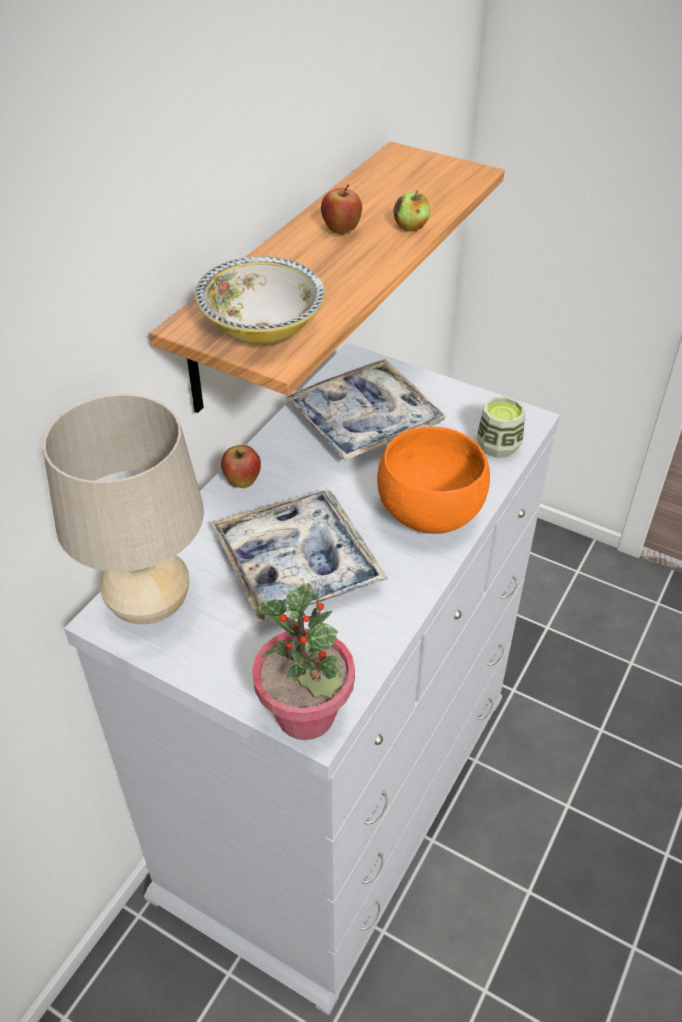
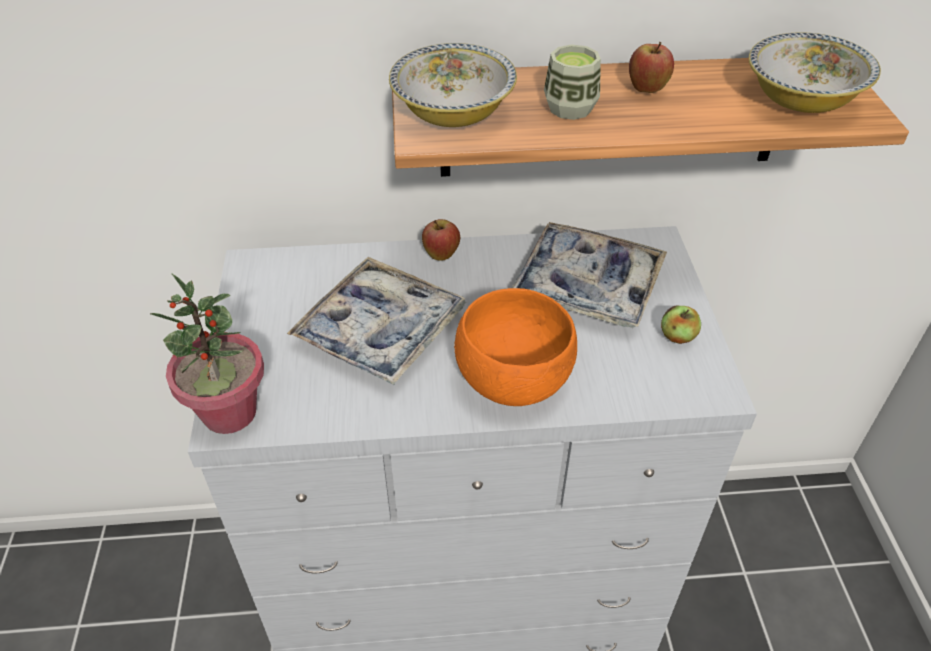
camera: 55 degrees right, 0 degrees up
(150, 606) = (276, 277): beige table lamp -> none
(411, 227) = (709, 120): apple -> apple (677, 336)
(428, 183) = (801, 100): none -> bowl
(498, 446) = (654, 387): cup -> cup (570, 108)

